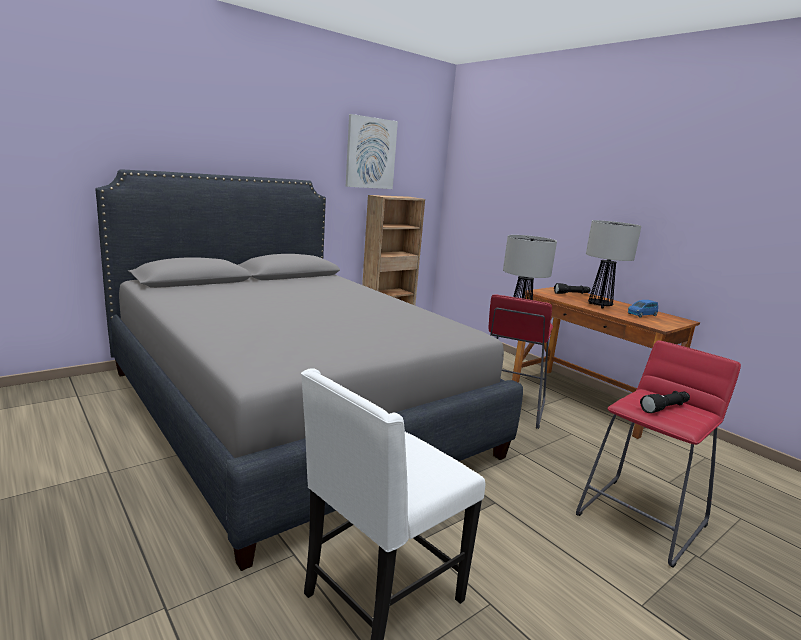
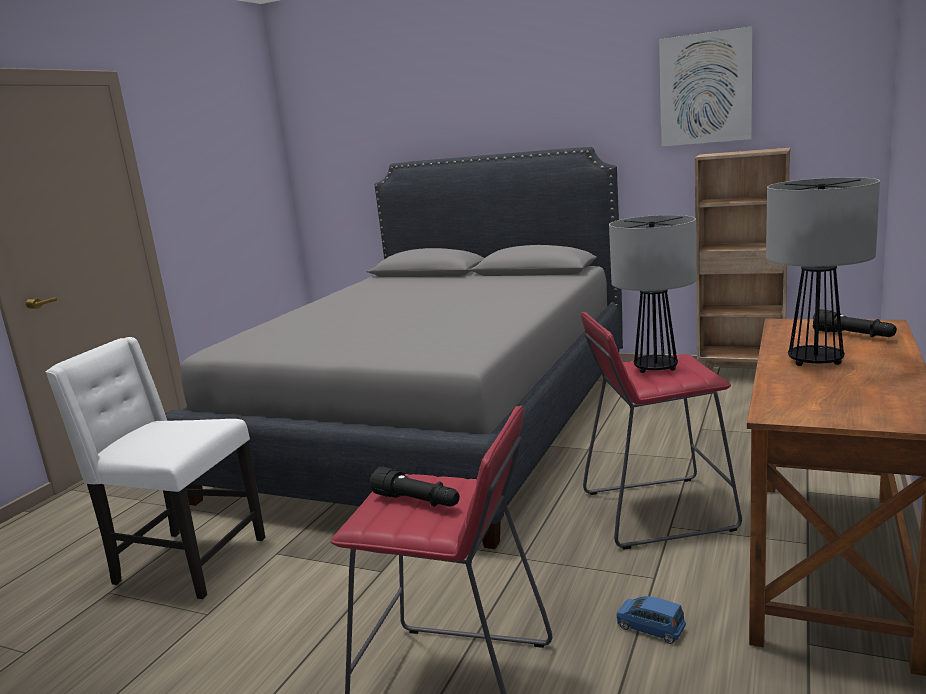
camera: 65 degrees right, 0 degrees up
(641, 315) = (842, 391): blue toy car -> blue toy car (650, 628)

